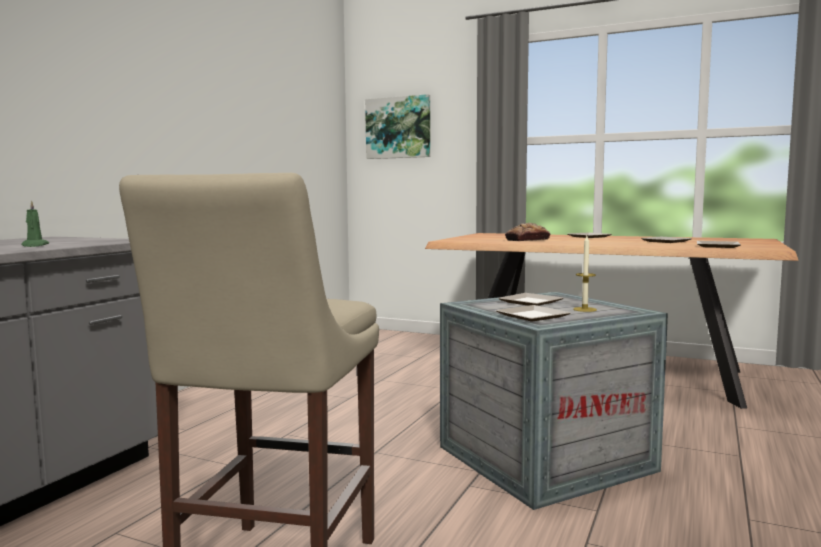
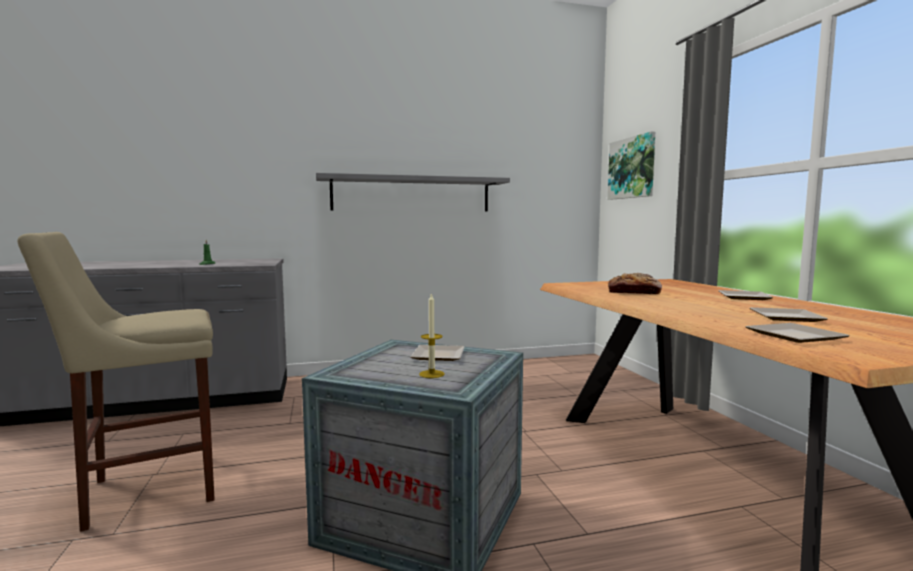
camera: 50 degrees right, 0 degrees up
(199, 141) = (412, 194): none -> grey shelf
(532, 317) = (362, 367): plate -> none

